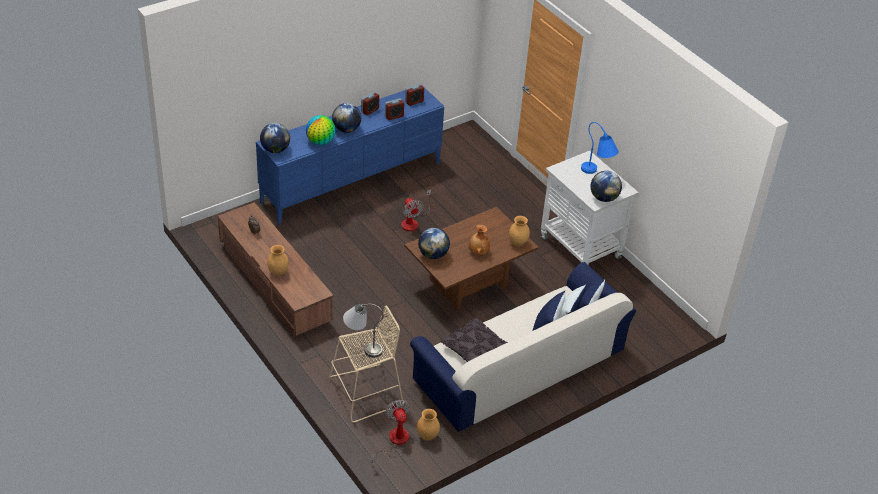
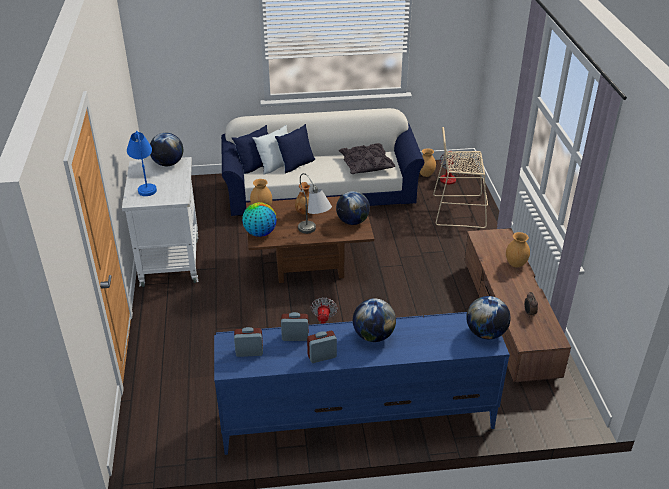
camera: 150 degrees left, 5 degrees down
(321, 141) = (418, 327): globe -> globe (260, 233)
(362, 346) = (468, 163): grey table lamp -> grey table lamp (314, 234)

